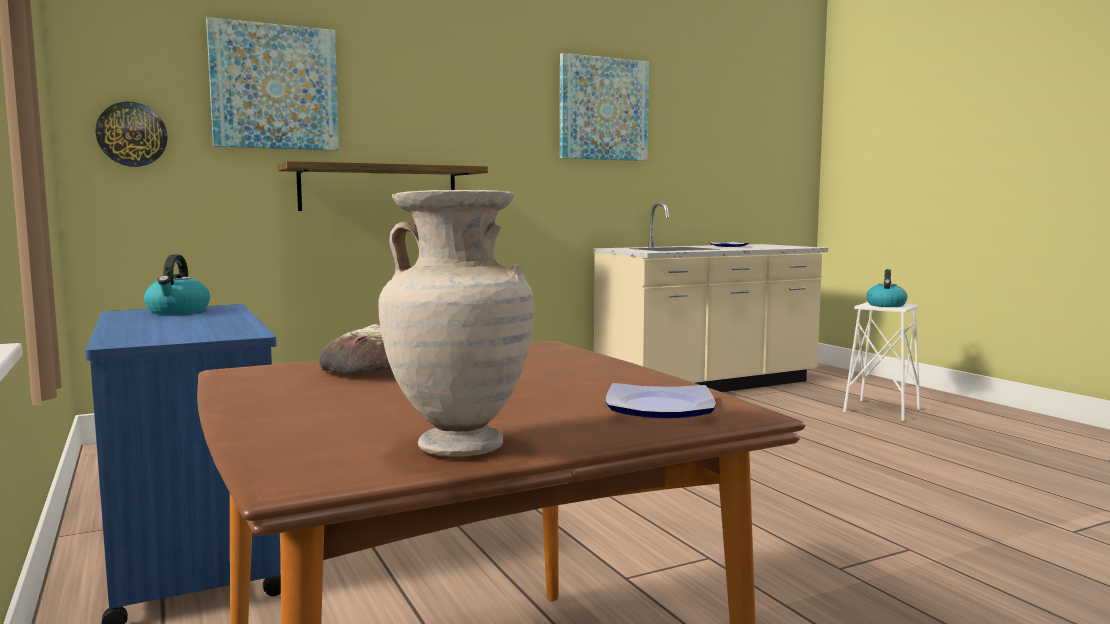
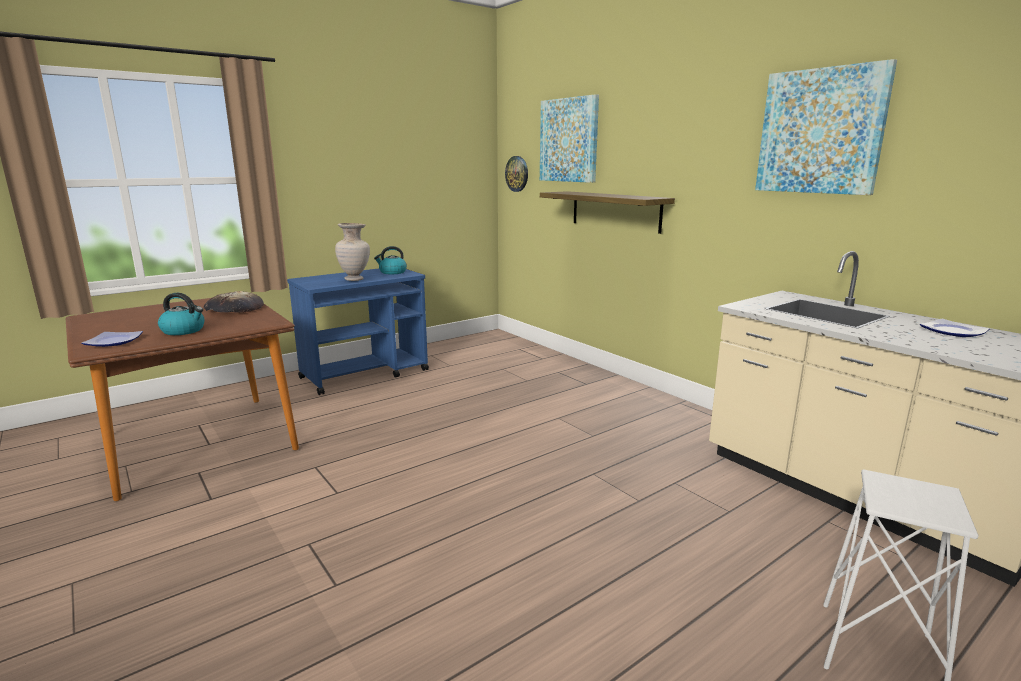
camera: 80 degrees right, 10 degrees up
(461, 447) = (93, 325): beige vase -> beige vase (355, 279)
(885, 305) = (905, 496): kettle -> kettle (184, 330)

